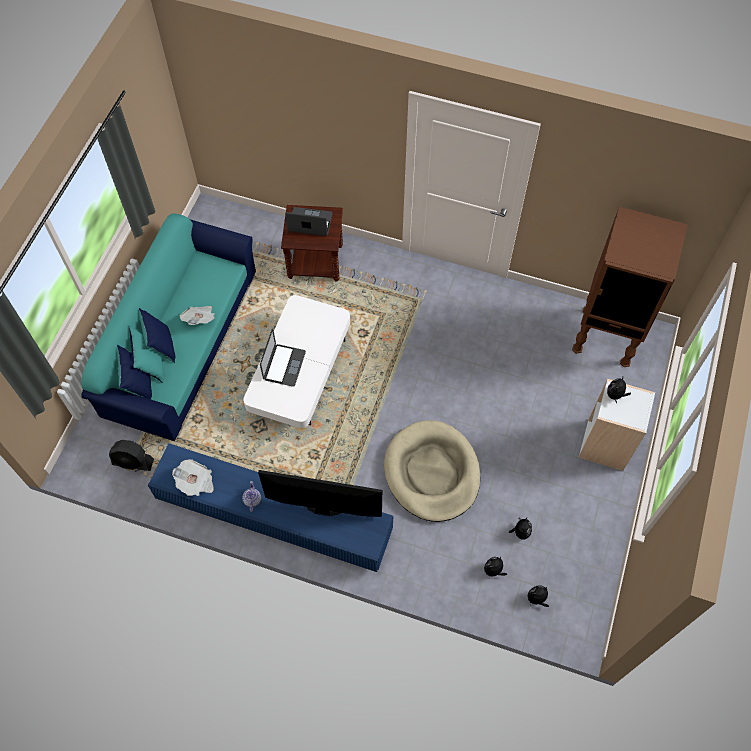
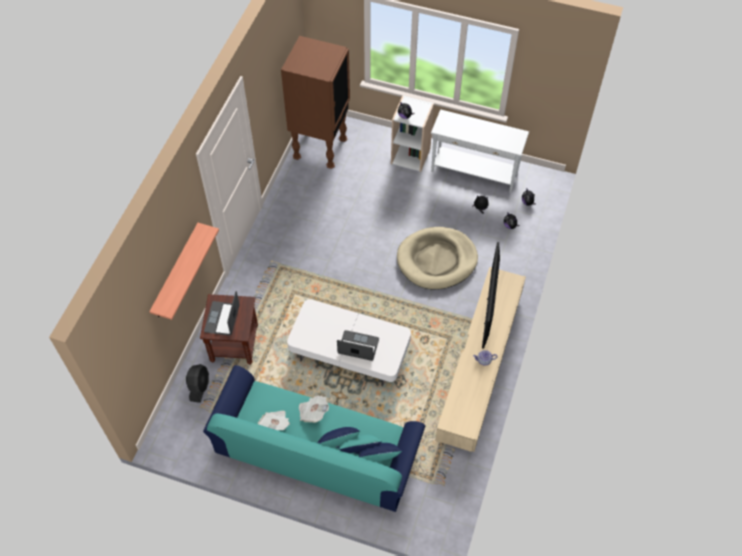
camera: 90 degrees left, 5 degrees down
(133, 462) = (437, 480): black fan -> black fan (199, 387)
(196, 482) = (472, 403): newspaper -> newspaper (275, 424)
(273, 517) = (480, 366): blue tv stand -> beige tv stand
(318, 140) = (176, 272): none -> shelf
(584, 528) = (474, 172): none -> white console table

